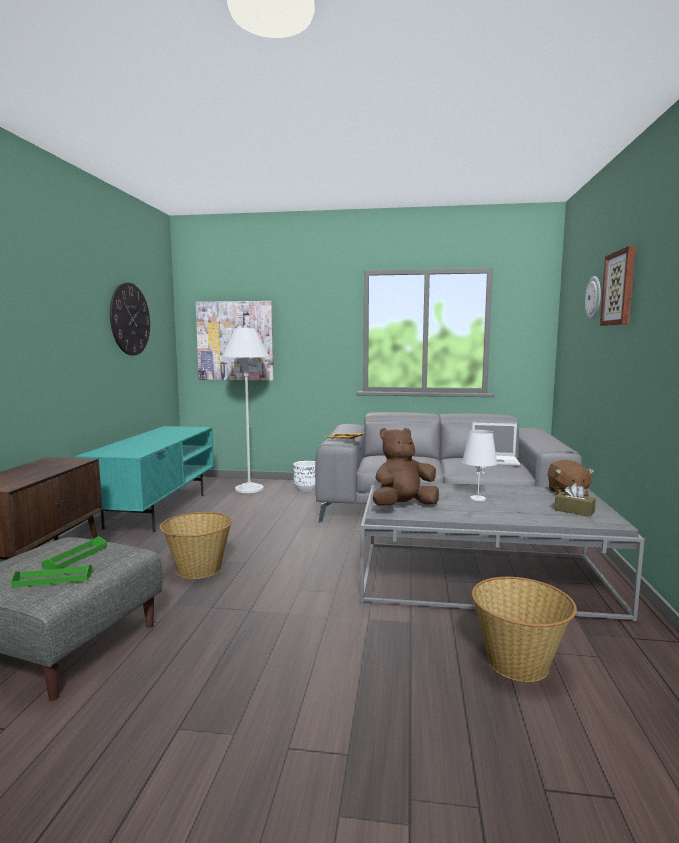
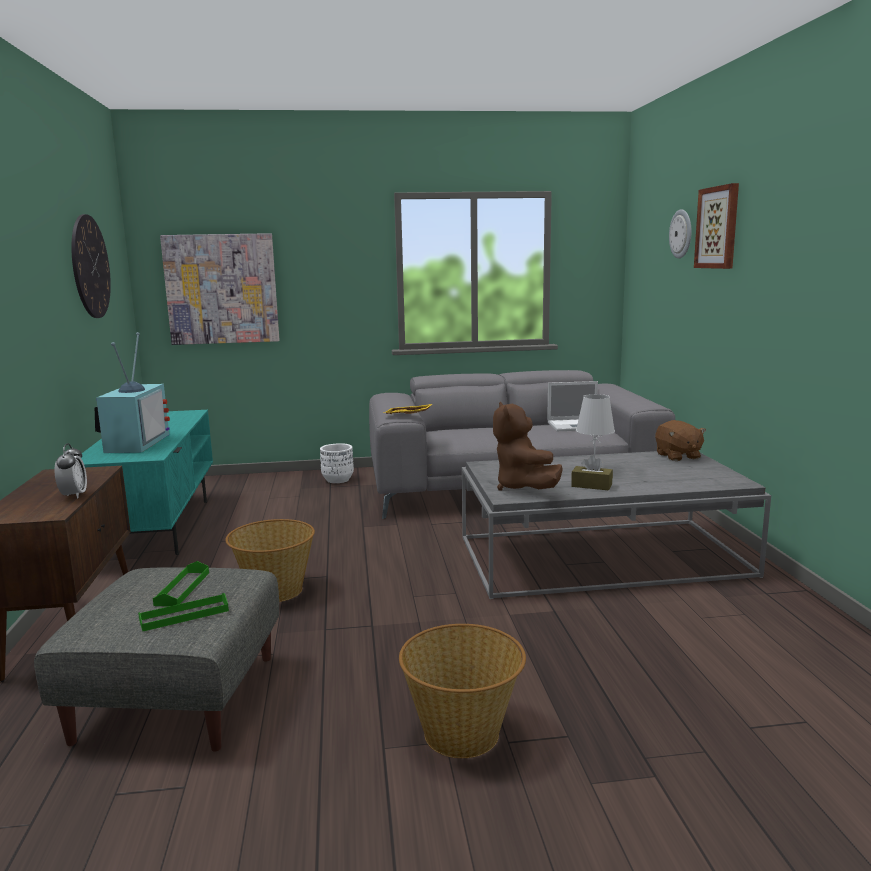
camera: 15 degrees left, 5 degrees up
(38, 476) = (74, 495): none -> alarm clock
(136, 445) = (134, 443): none -> television
(249, 489) = (262, 487): white floor lamp -> none
(403, 506) = (523, 487): brown plush toy -> brown plush toy turned 60 degrees counterclockwise
(519, 662) = (677, 631): basket -> basket (463, 733)
(574, 511) = (696, 474): brown tissue box -> brown tissue box (591, 485)

